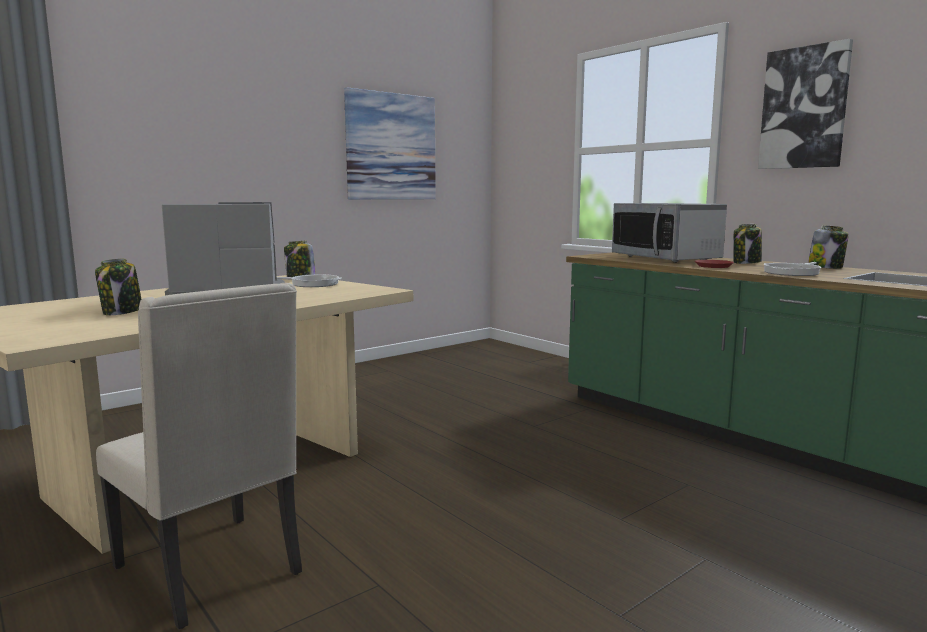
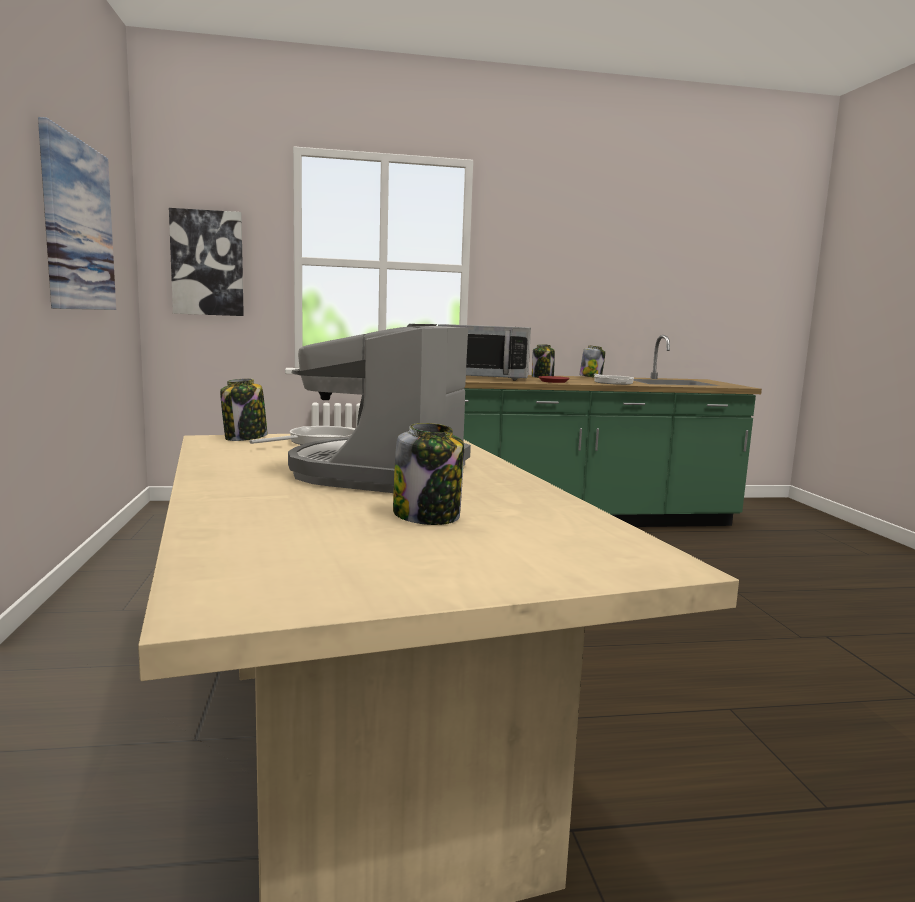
camera: 60 degrees left, 0 degrees up
(213, 570) = (661, 796): beige chair -> none
(804, 108) = (541, 249): picture -> picture (207, 263)

